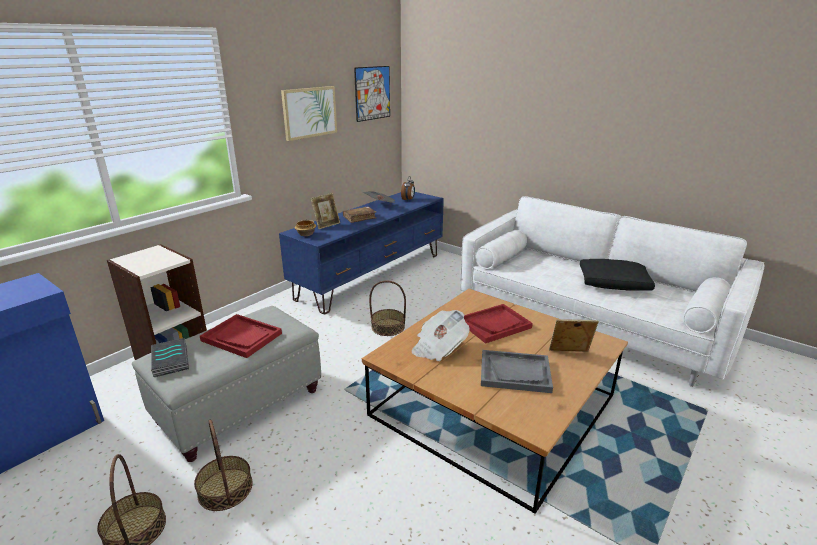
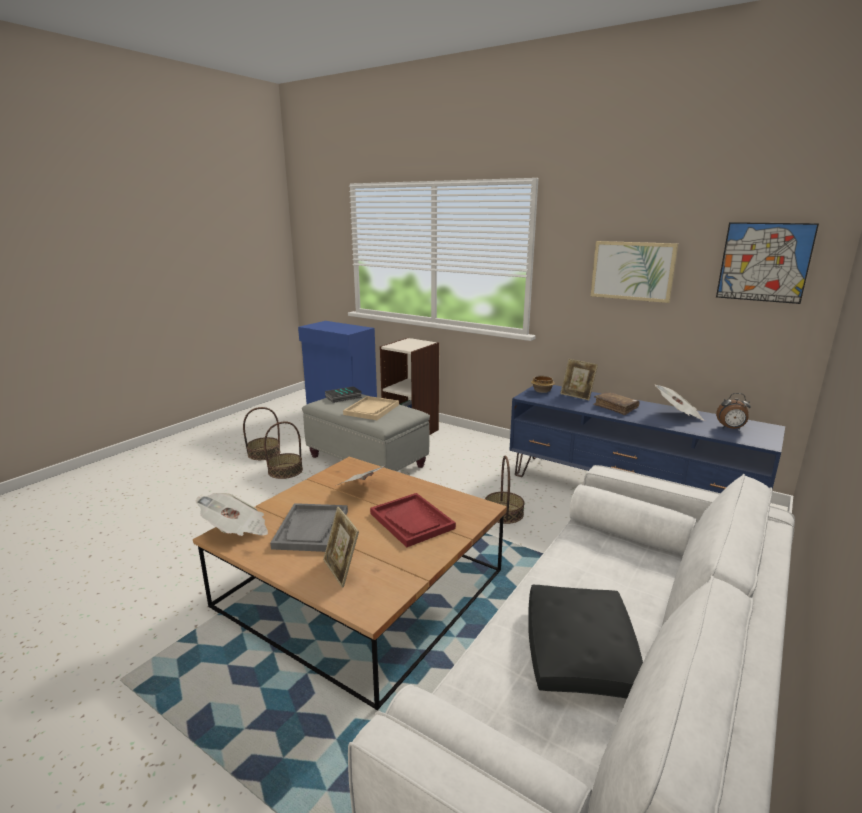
camera: 85 degrees right, 5 degrees down
(242, 337) = (371, 409): red tray -> beige tray
(525, 420) = (236, 530): none -> newspaper
(569, 354) = (342, 570): picture frame -> picture frame turned 150 degrees clockwise

